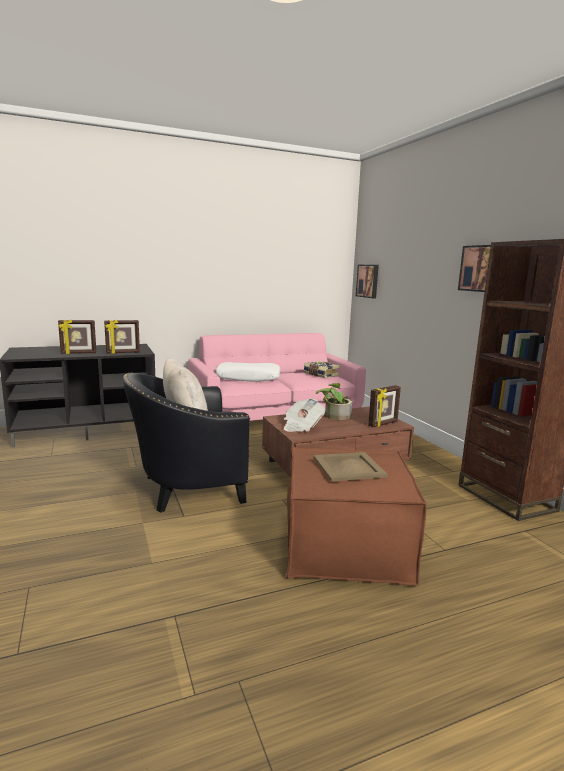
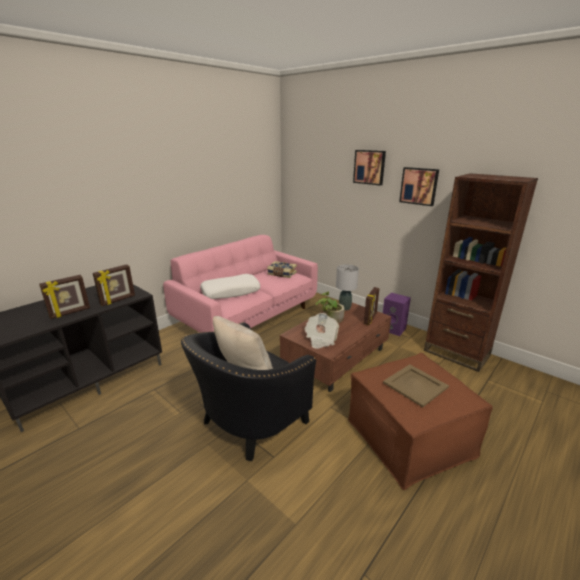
camera: 25 degrees left, 10 degrees up
(364, 412) = (345, 308): none -> grey table lamp
(368, 281) = (299, 186): picture -> picture (369, 167)
(439, 460) = (394, 329): none -> purple speaker

